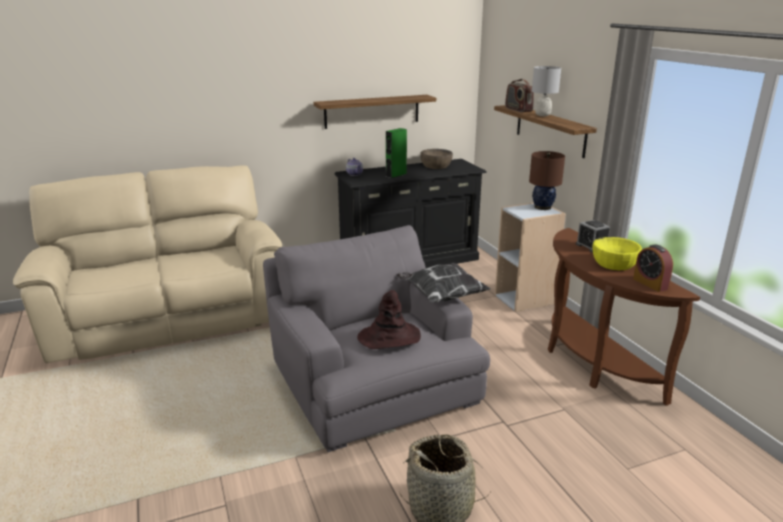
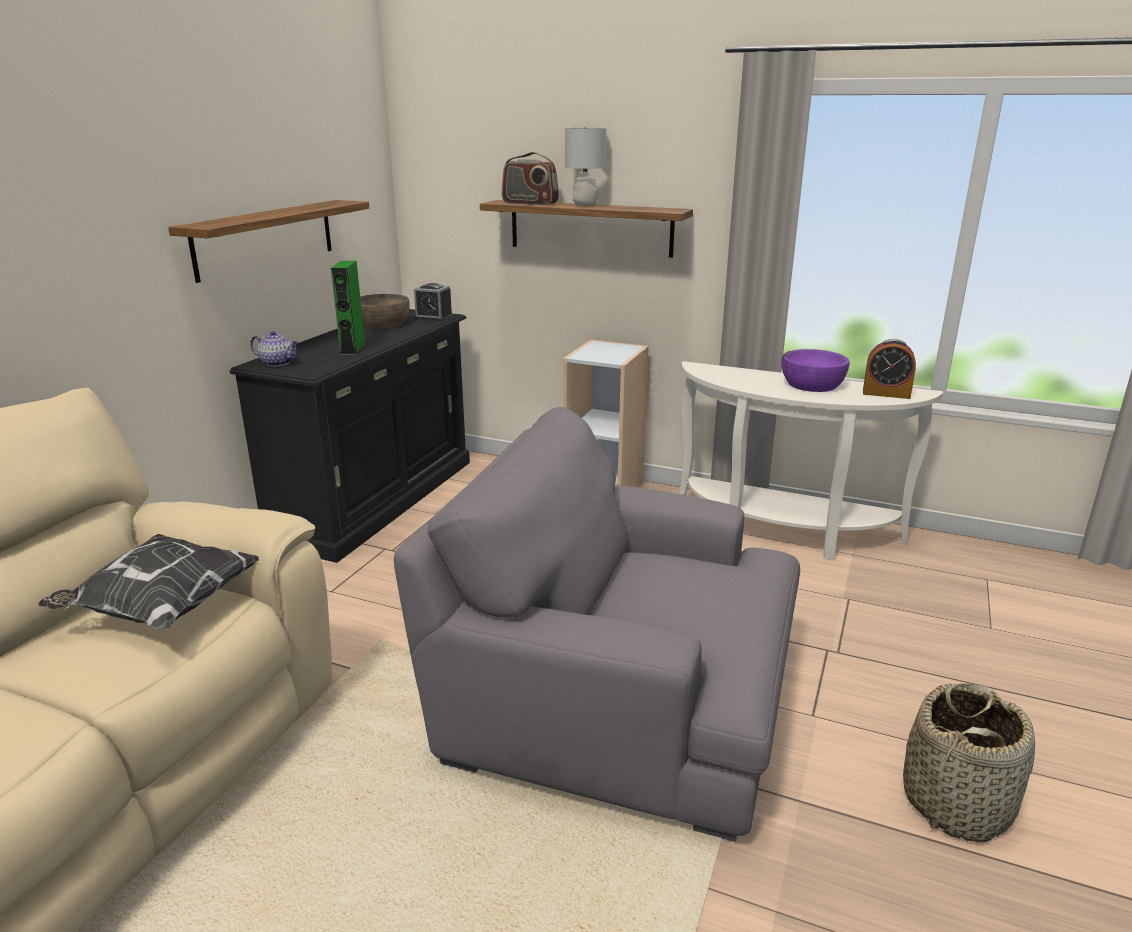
camera: 45 degrees left, 0 degrees up
(389, 337) = (701, 594): brown hat -> none
(441, 296) = (681, 502): pillow -> pillow (161, 609)
(542, 207) = (610, 345): brown table lamp -> none
(590, 362) = (782, 533): brown console table -> white console table
(591, 247) = (753, 374): alarm clock -> alarm clock (433, 317)
(614, 263) = (812, 384): yellow bowl -> purple bowl

